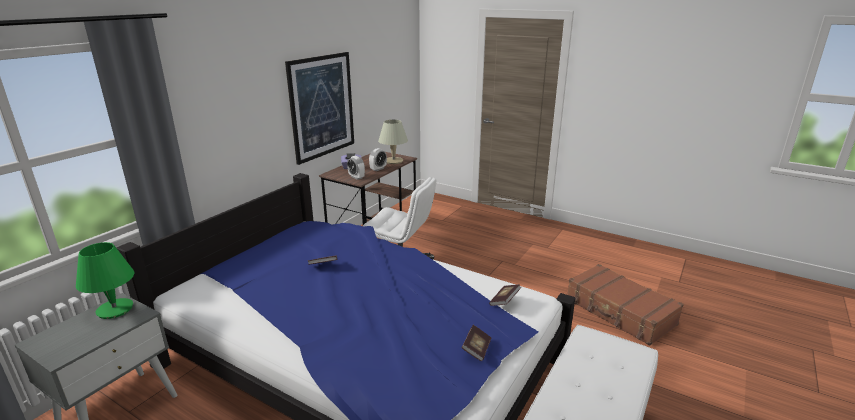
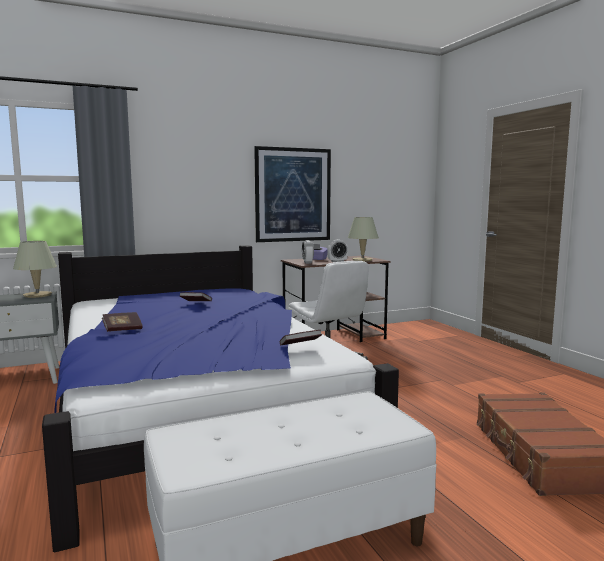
camera: 35 degrees right, 15 degrees down
(115, 309) = (38, 295): green table lamp -> beige table lamp
(476, 349) = (204, 359): book -> book (122, 329)

